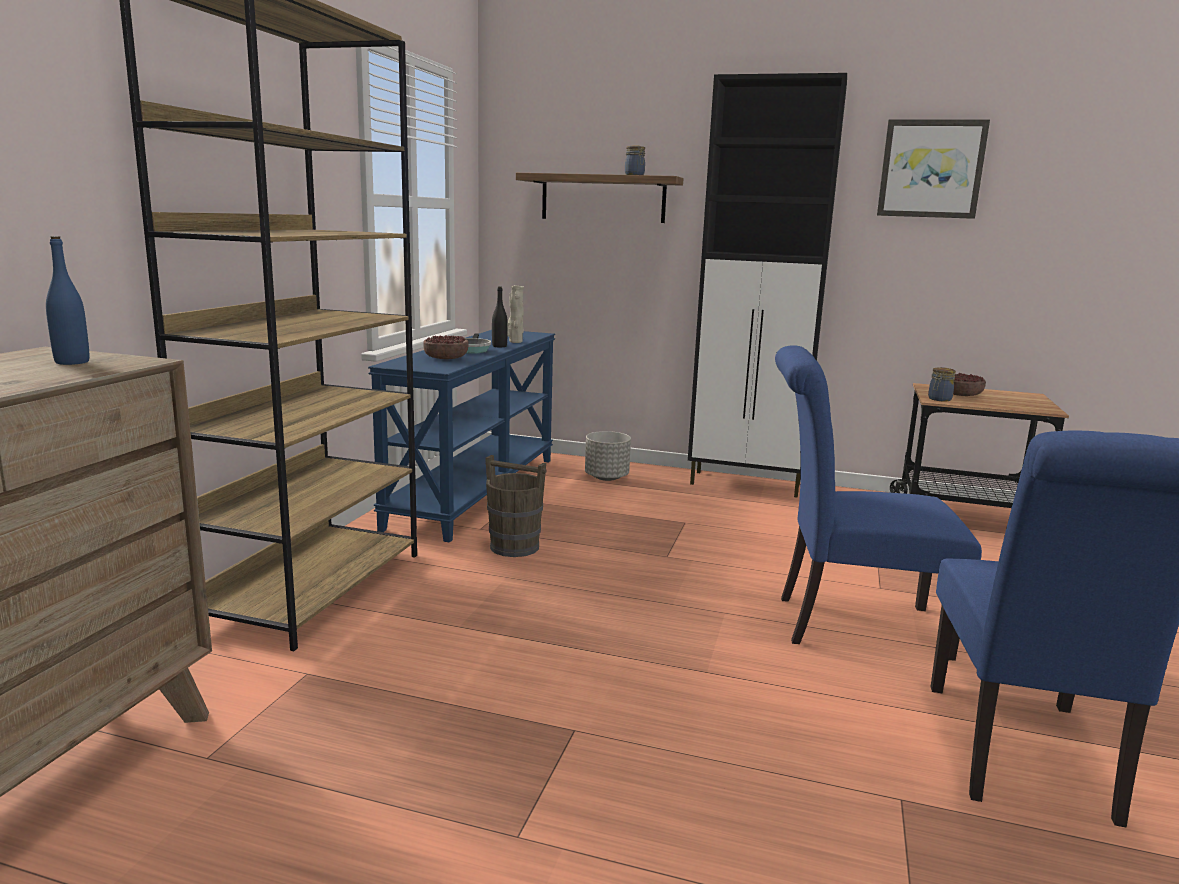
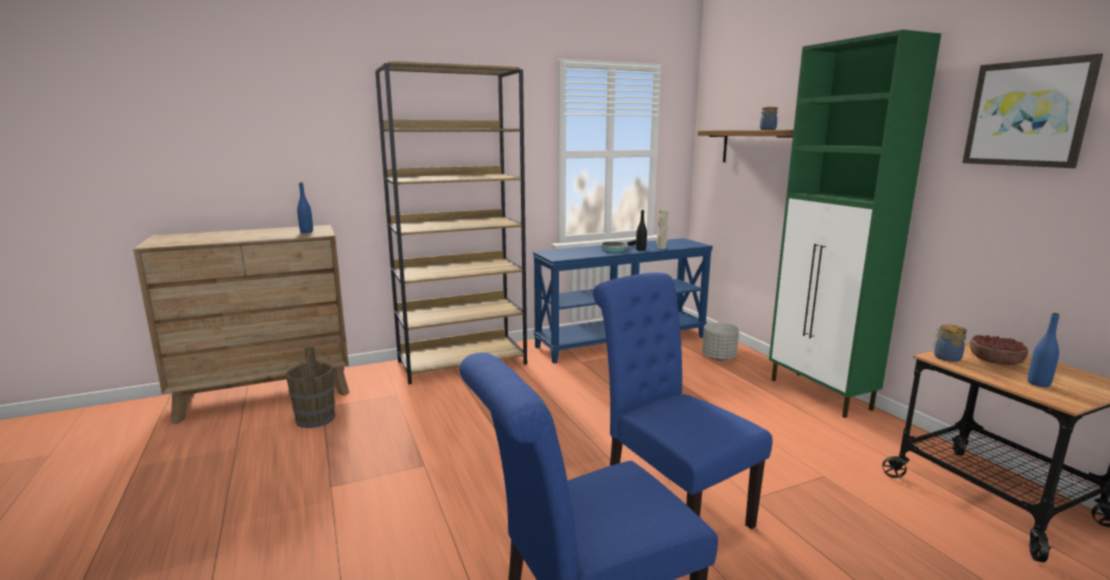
camera: 50 degrees right, 0 degrees up
(445, 358) = (583, 252): bowl -> none
(514, 547) = (577, 377): brown bucket -> brown bucket (315, 418)
(747, 484) = (820, 394): black cabinet -> green cabinet
(1012, 403) = (1038, 383): none -> blue bottle

